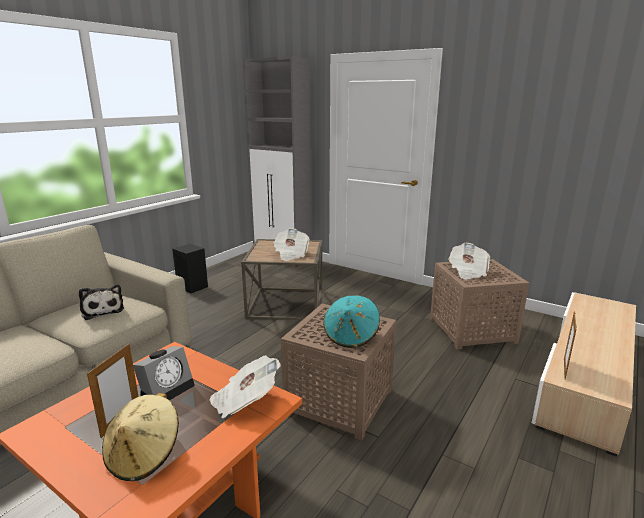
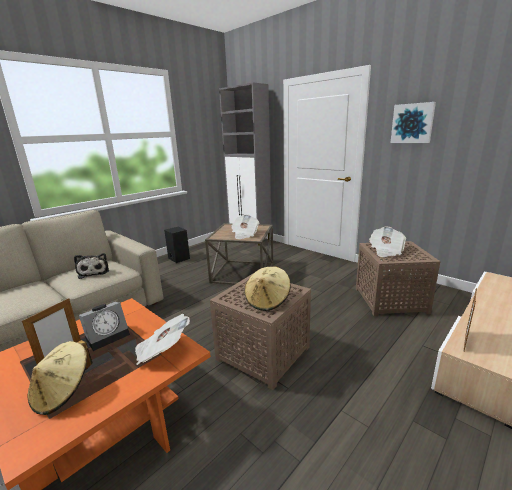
camera: 10 degrees right, 0 degrees up
(351, 336) = (267, 301): turquoise hat -> beige hat
(491, 121) = (412, 123): none -> picture

